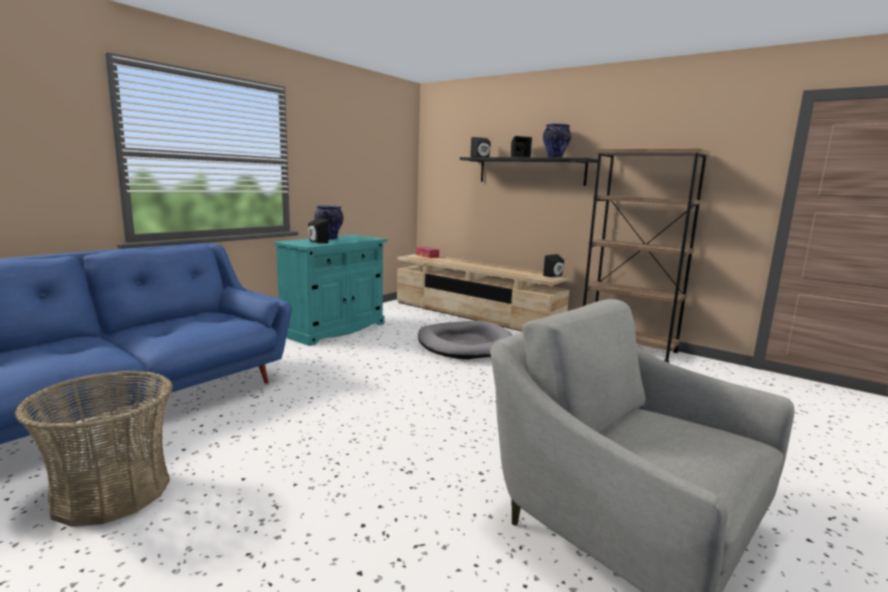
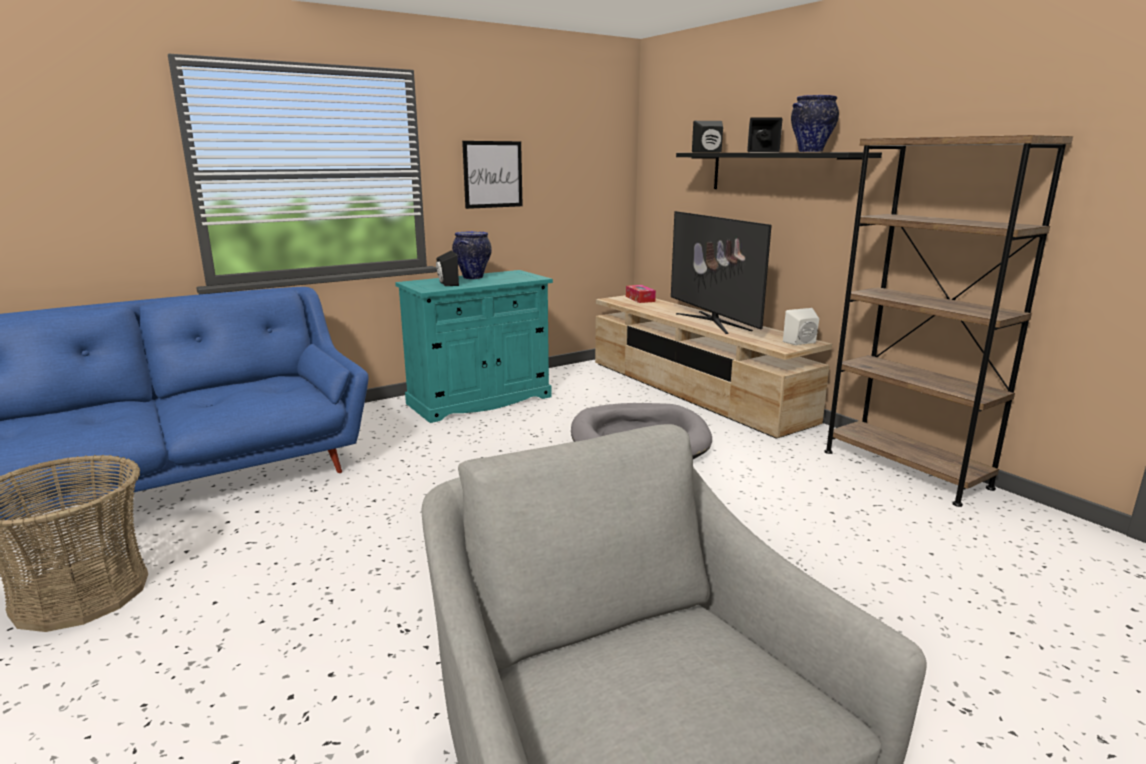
camera: 20 degrees right, 5 degrees up
(333, 166) = (493, 174): none -> picture
(489, 267) = (712, 322): none -> television
(554, 276) = (802, 343): black speaker -> white speaker

